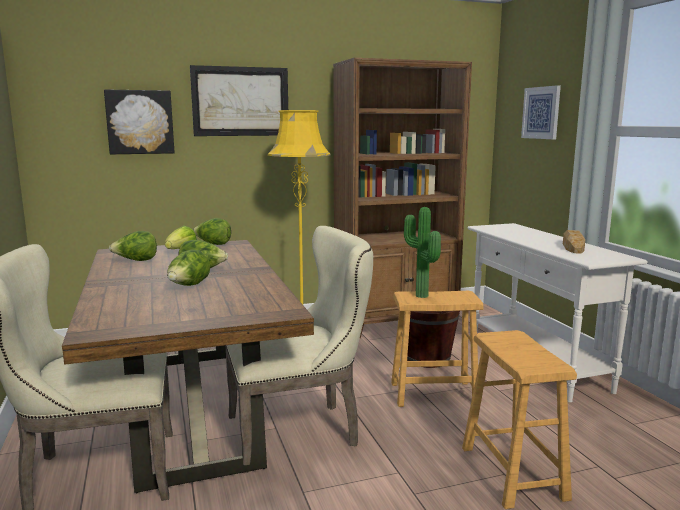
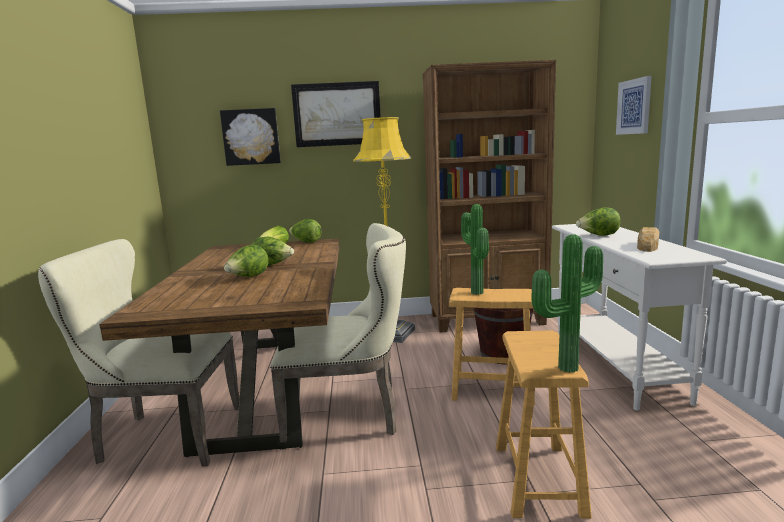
camera: 15 degrees right, 0 degrees up
(136, 261) = (230, 255): lettuce -> lettuce (598, 236)
(552, 362) = (565, 367): none -> potted plant

